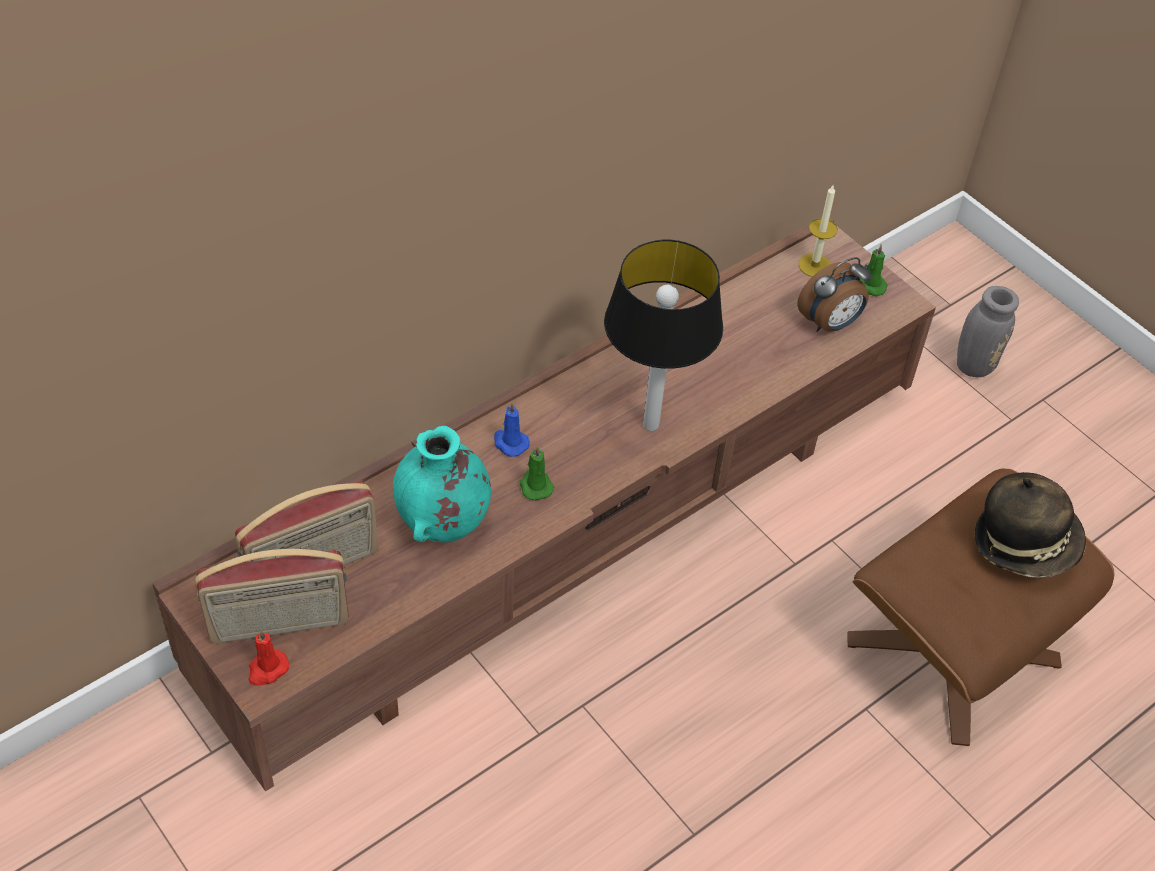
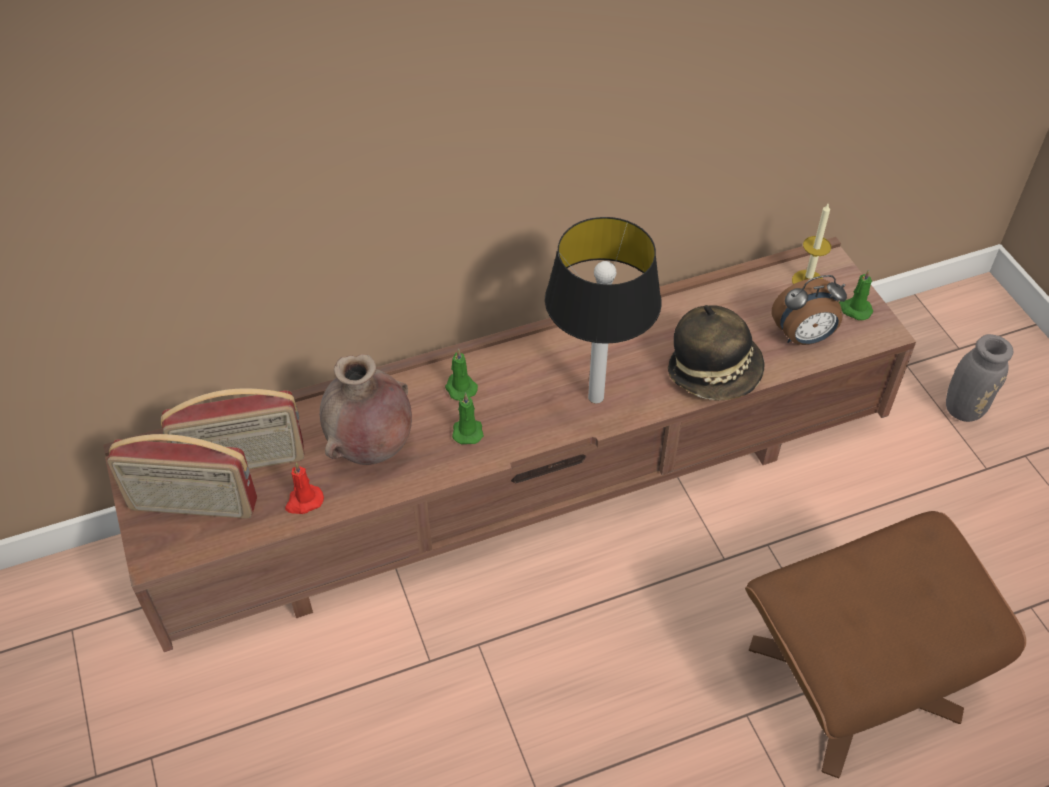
camera: 20 degrees right, 0 degrees up
(267, 669) = (166, 543): red candle -> red candle (304, 501)
(443, 525) = (371, 449): turquoise vase -> brown vase
(510, 443) = (460, 387): blue candle -> green candle
(1025, 542) = (931, 590): hat -> hat (715, 372)

